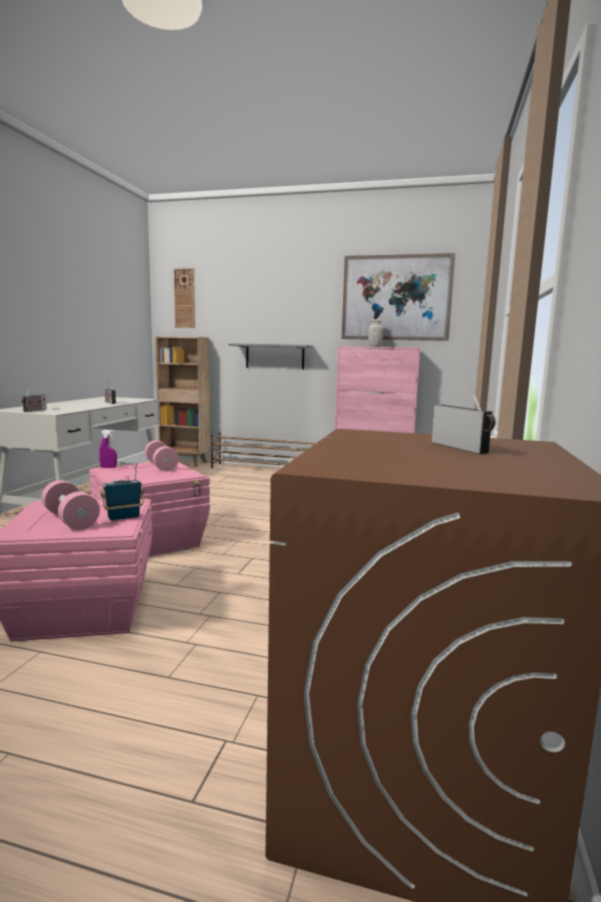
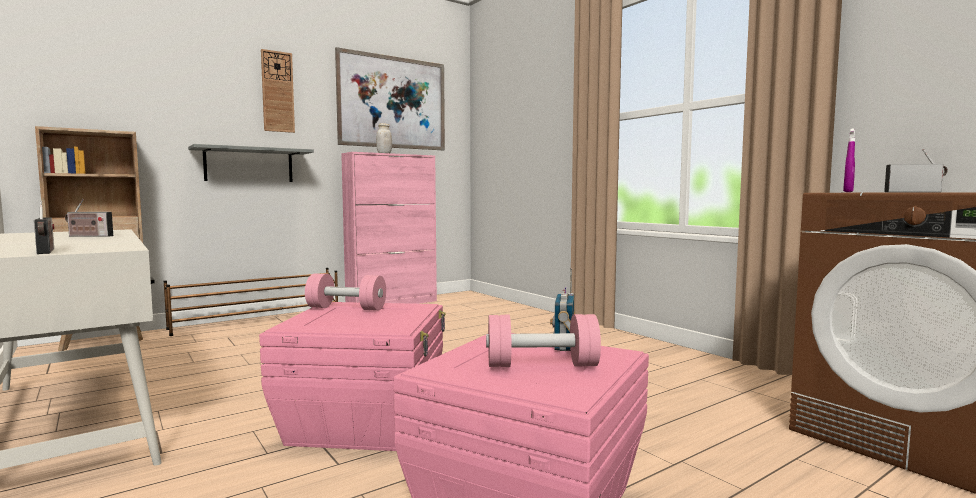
camera: 50 degrees left, 5 degrees down
(108, 467) = (288, 325): purple spray bottle -> purple spray bottle (848, 192)
(184, 298) = (75, 68): wall clock -> wall clock (277, 92)

